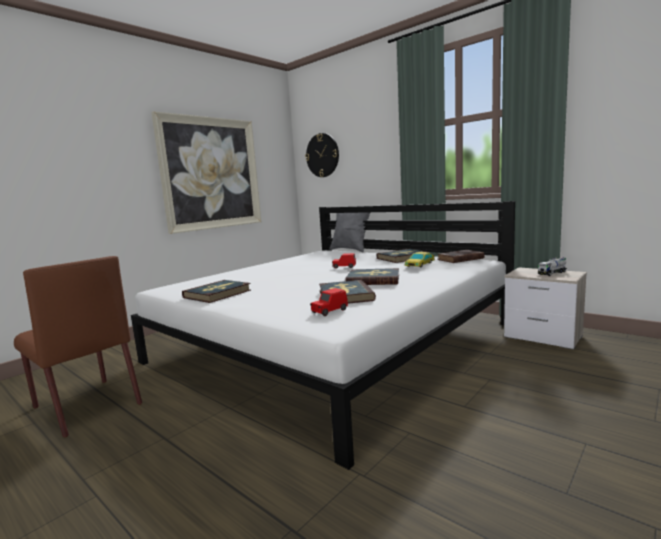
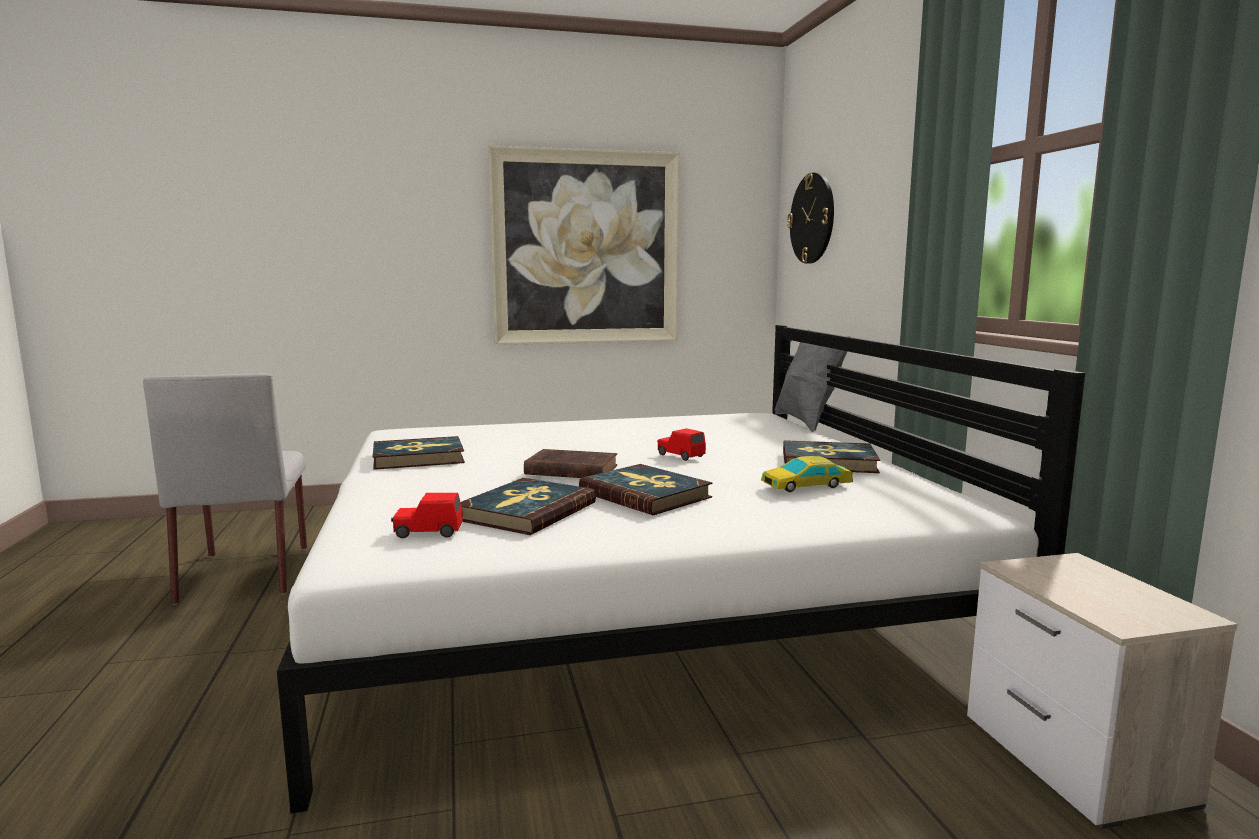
camera: 35 degrees right, 0 degrees up
(86, 405) = (246, 572): brown chair -> grey chair
(459, 259) = (923, 494): brown book -> brown book (569, 470)
(552, 273) = (1117, 595): toy truck -> none

